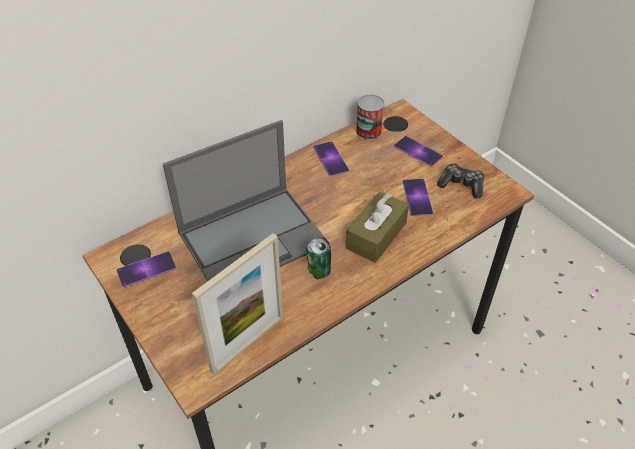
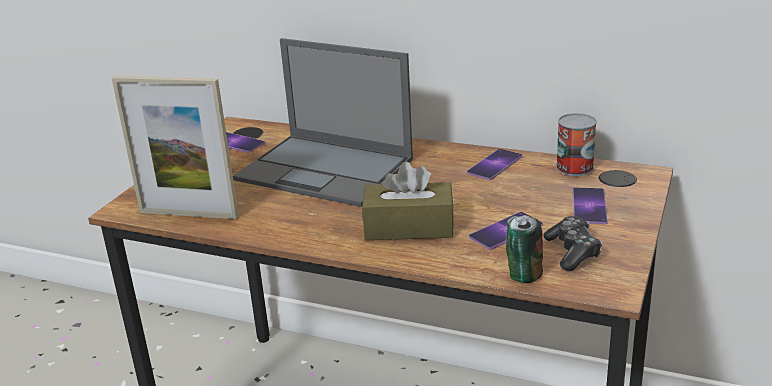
camera: 60 degrees right, 20 degrees down
(318, 272) = (316, 215): can -> can (523, 275)

